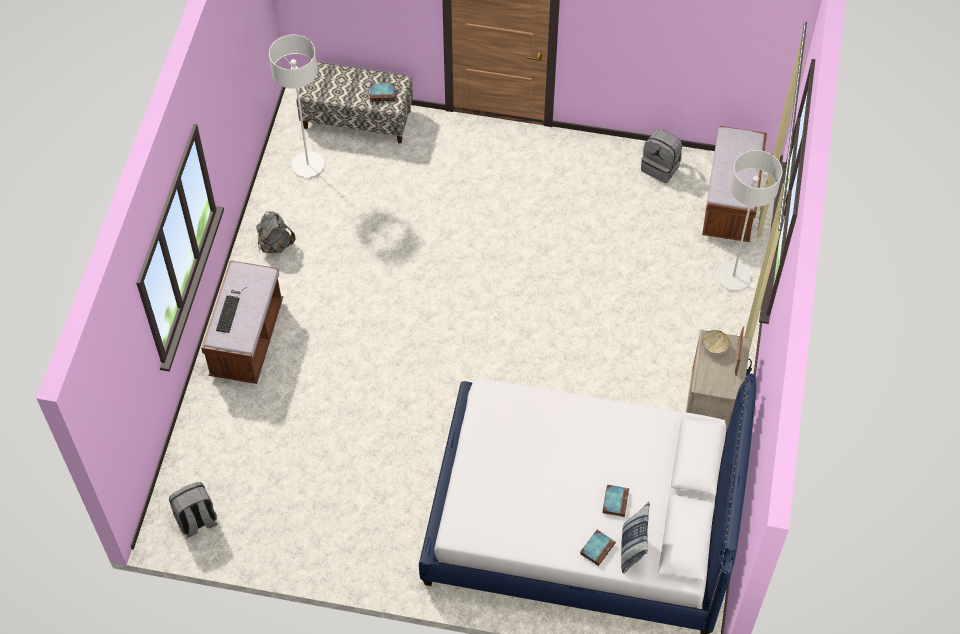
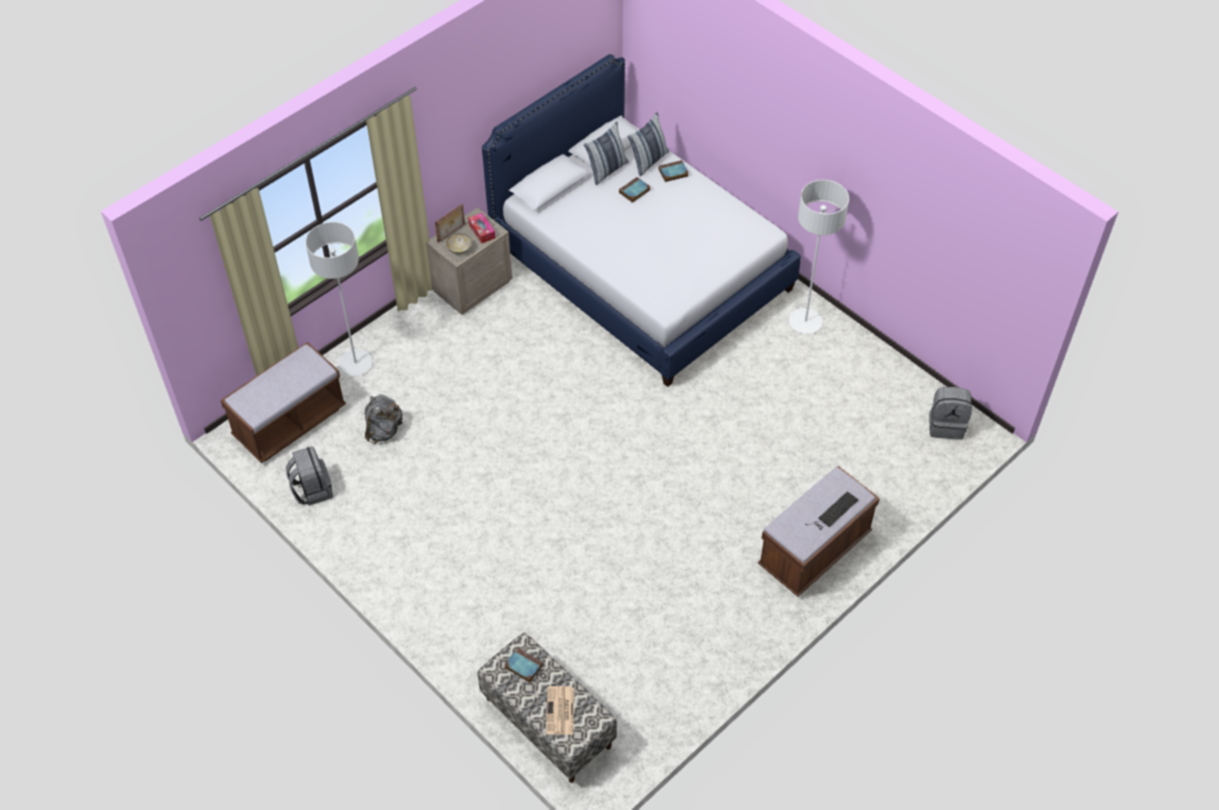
camera: 145 degrees left, 5 degrees down
(275, 244) = (728, 629): grey backpack -> grey backpack (384, 430)
(308, 165) = (637, 698): white floor lamp -> white floor lamp (805, 322)
(336, 82) = (560, 711): none -> newspaper
(662, 511) = (607, 170): none -> pillow
(713, 377) = (482, 231): none -> tissue box

